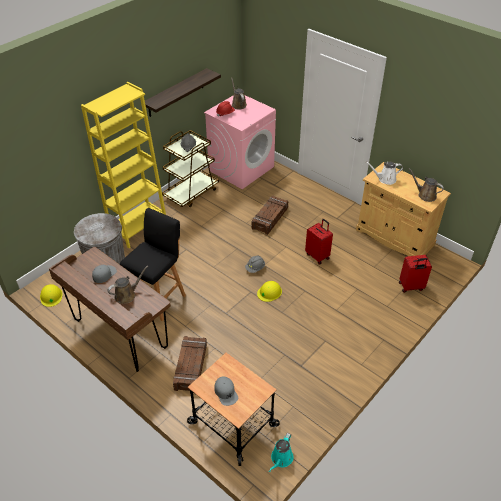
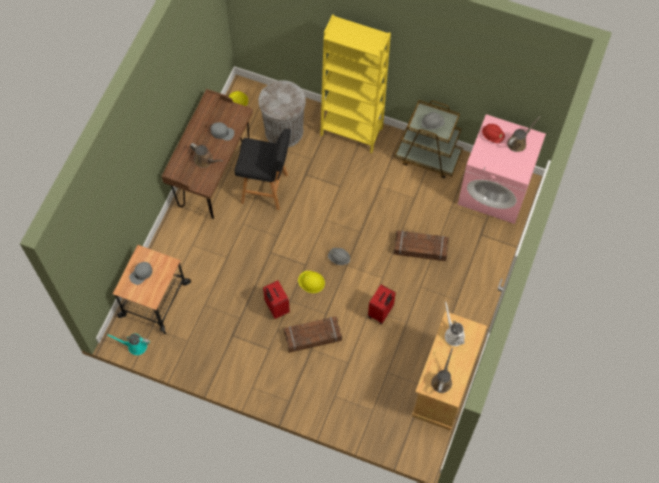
camera: 70 degrees right, 20 degrees up
(176, 93) = (455, 76): shelf -> none
(190, 367) = (199, 246): crate -> crate (312, 336)
(411, 287) = (371, 415): red suitcase -> red suitcase (276, 308)

